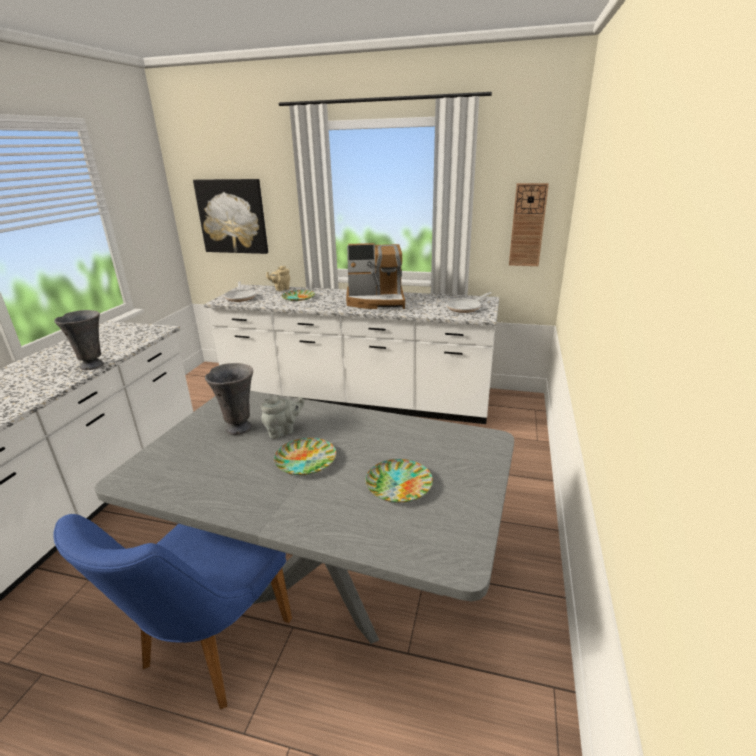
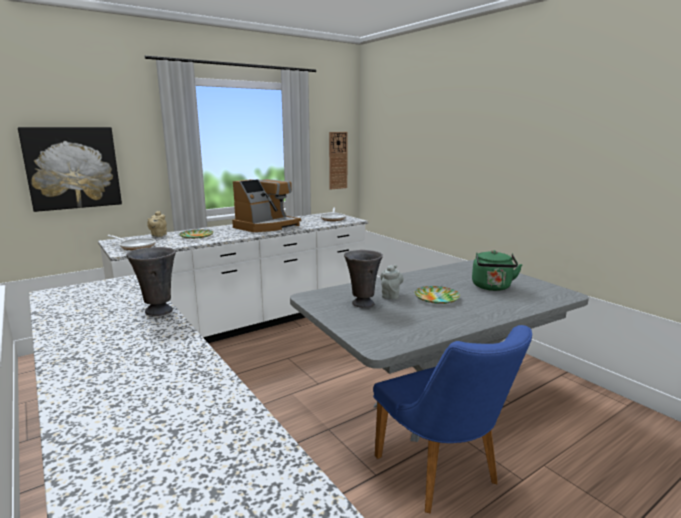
camera: 50 degrees left, 10 degrees down
(398, 484) = (492, 287): plate -> green kettle

